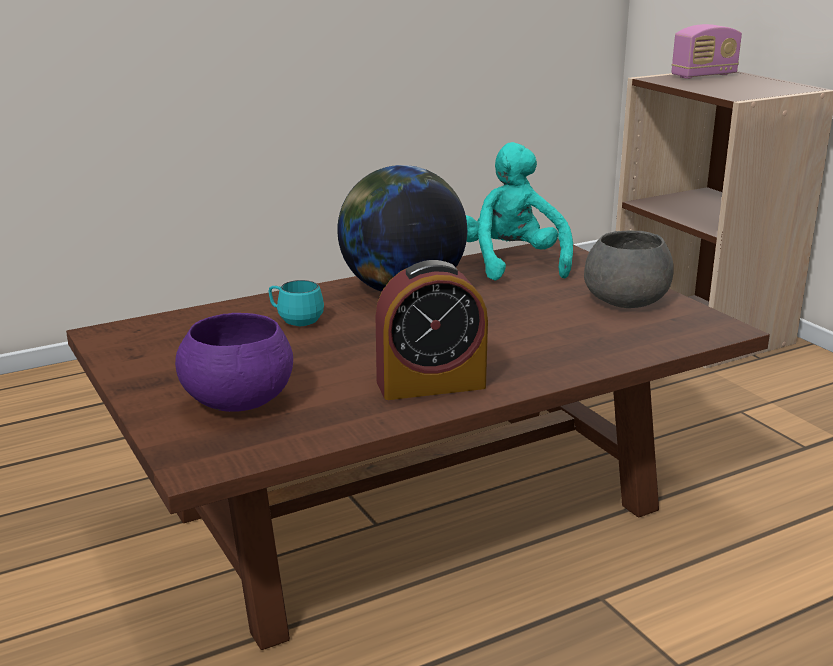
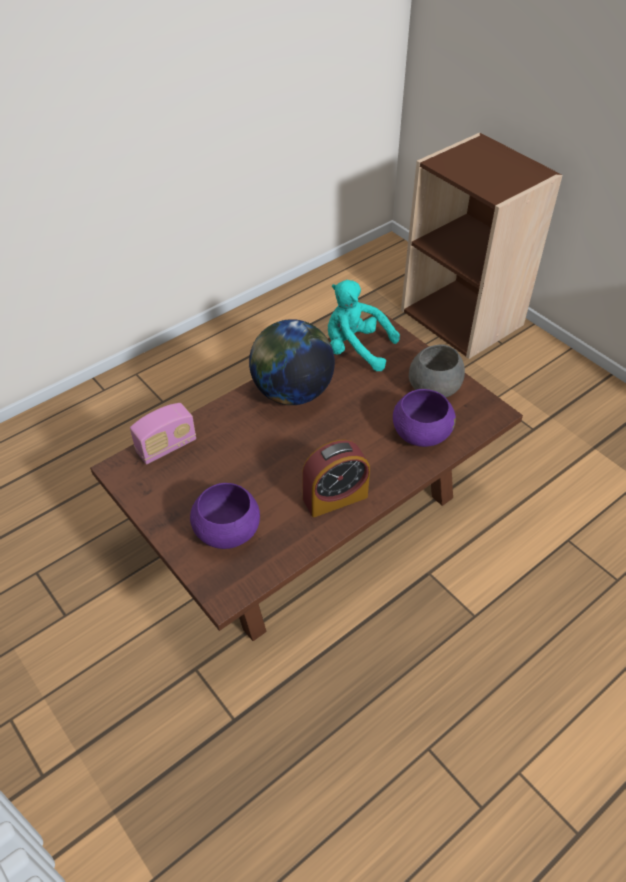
camera: 10 degrees left, 25 degrees up
(294, 320) = (233, 438): turquoise mug -> none
(512, 263) = (355, 349): turquoise plush toy -> turquoise plush toy turned 45 degrees counterclockwise
(593, 338) = (421, 434): none -> purple bowl
(704, 76) = (469, 152): radio -> radio (166, 447)

